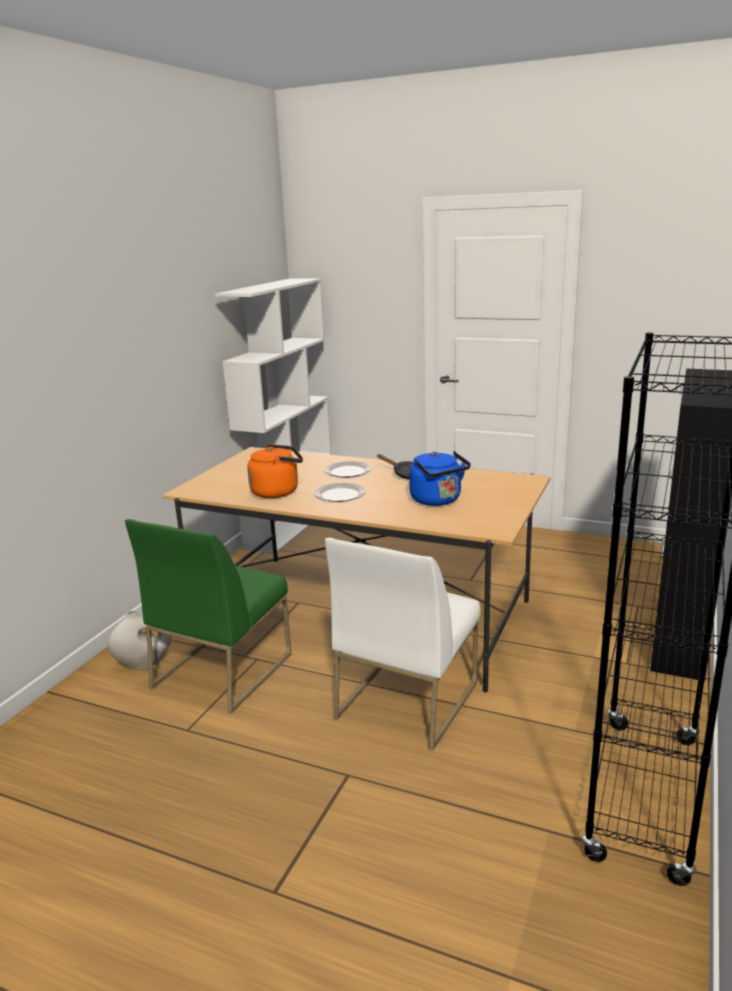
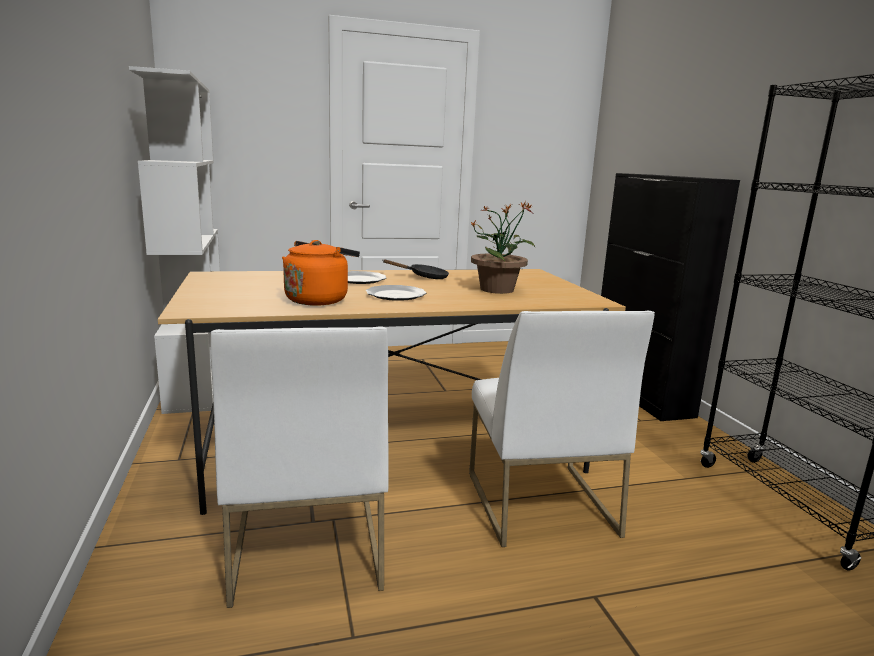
camera: 40 degrees left, 5 degrees down
(144, 663) = (176, 580): white vase -> none
(222, 670) = (305, 546): green chair -> white chair
(438, 500) = (498, 289): blue kettle -> potted plant

